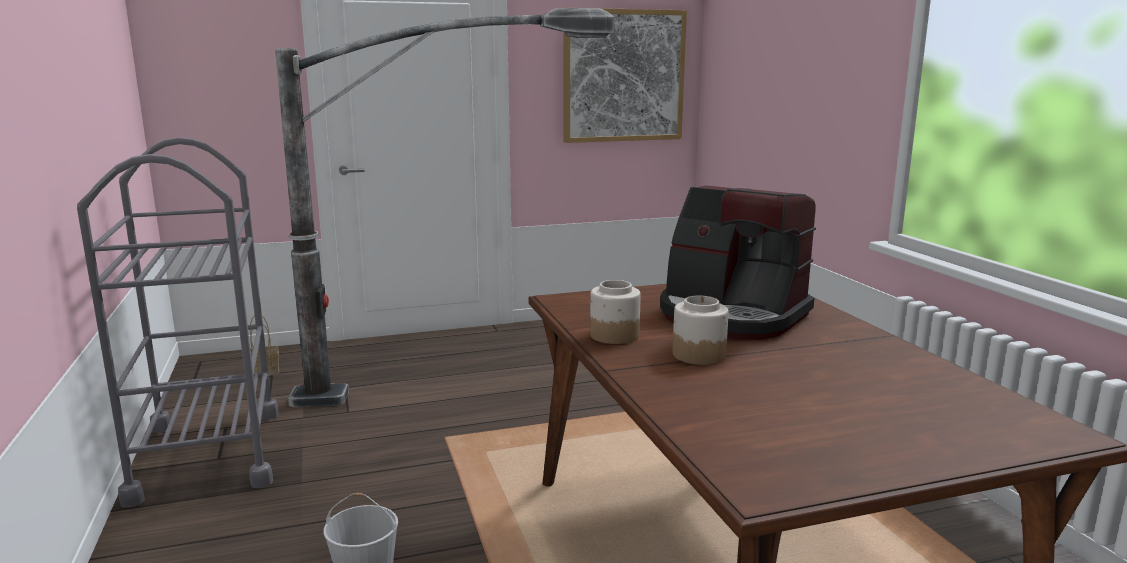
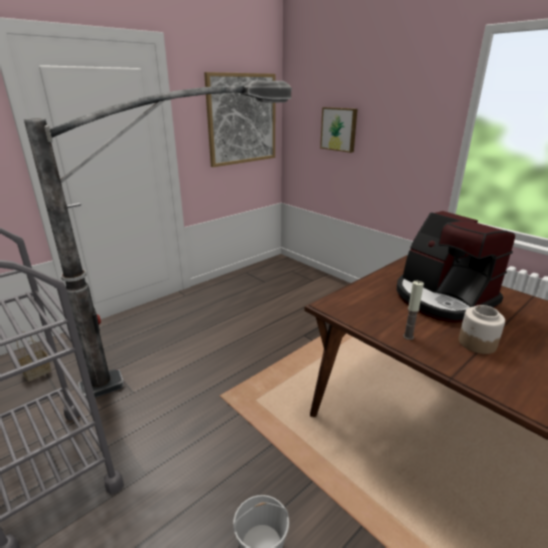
camera: 25 degrees left, 10 degrees up
(613, 335) = (408, 336): jar -> candle
(731, 316) = (442, 298): coffee machine -> coffee machine turned 45 degrees clockwise
(762, 91) = (339, 129): none -> picture

